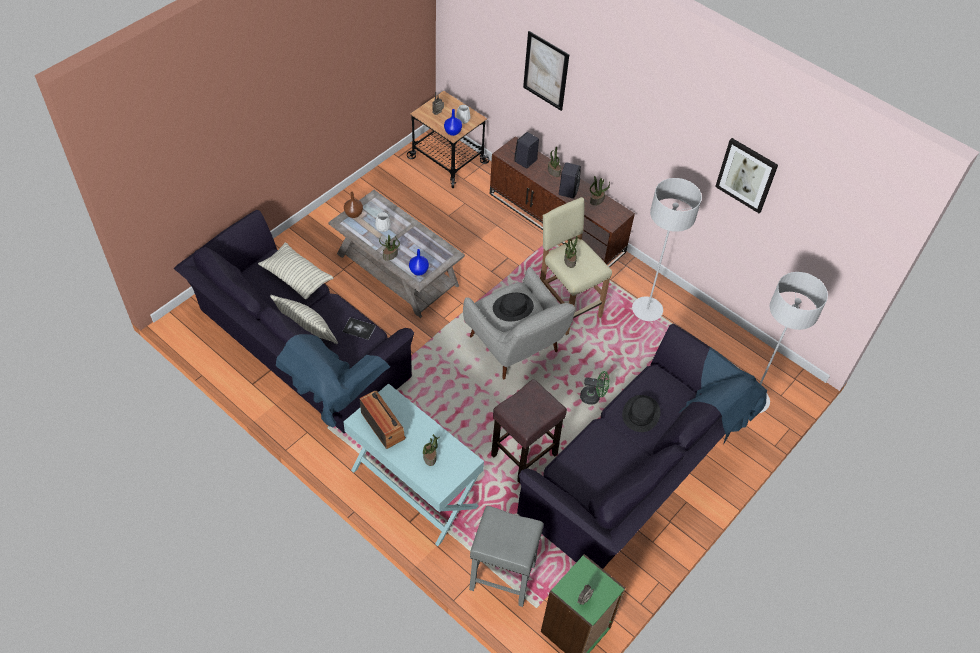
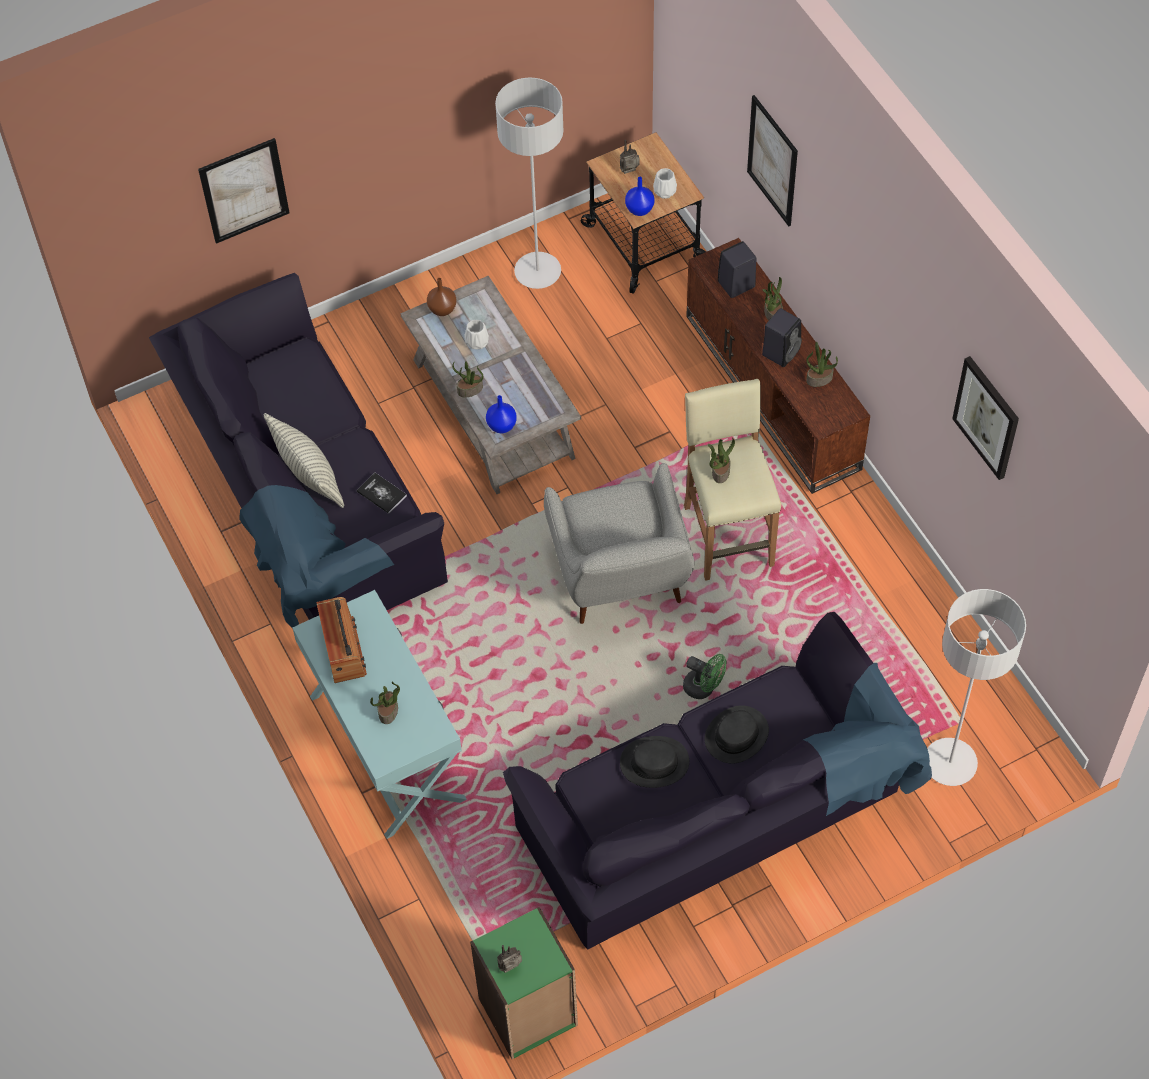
camera: 25 degrees right, 5 degrees up
(219, 155) = (244, 190): none -> picture
(296, 277) = (323, 389): pillow -> none
(501, 577) = (456, 908): grey stool -> none
(513, 307) = (616, 520): black hat -> black hat (654, 762)
(523, 455) = (561, 746): brown stool -> none
(647, 310) = (851, 574): grey floor lamp -> grey floor lamp (537, 272)

